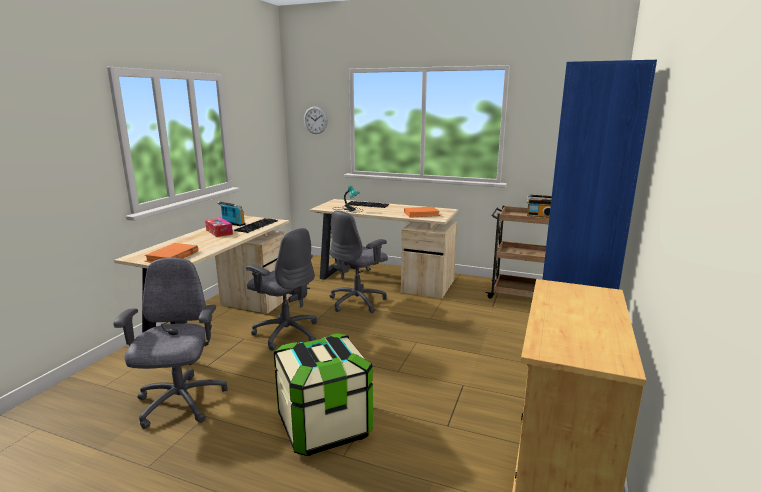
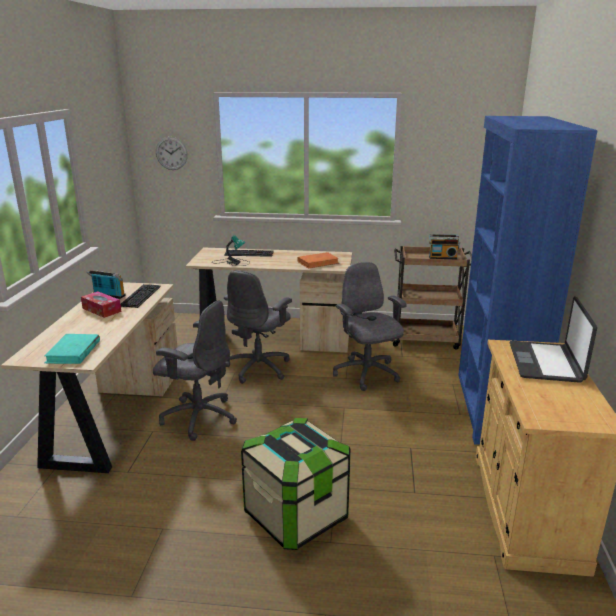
camera: 15 degrees left, 5 degrees up
(172, 256) = (73, 352): orange book -> turquoise book
(180, 403) = (124, 519): grey office chair -> grey office chair (366, 374)
(586, 303) = (546, 363): none -> laptop

